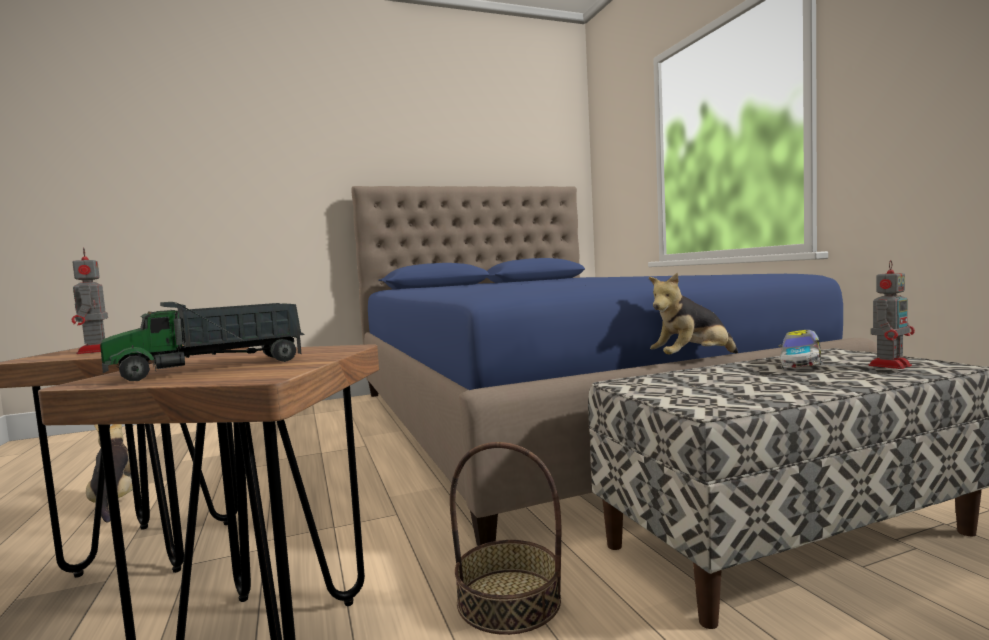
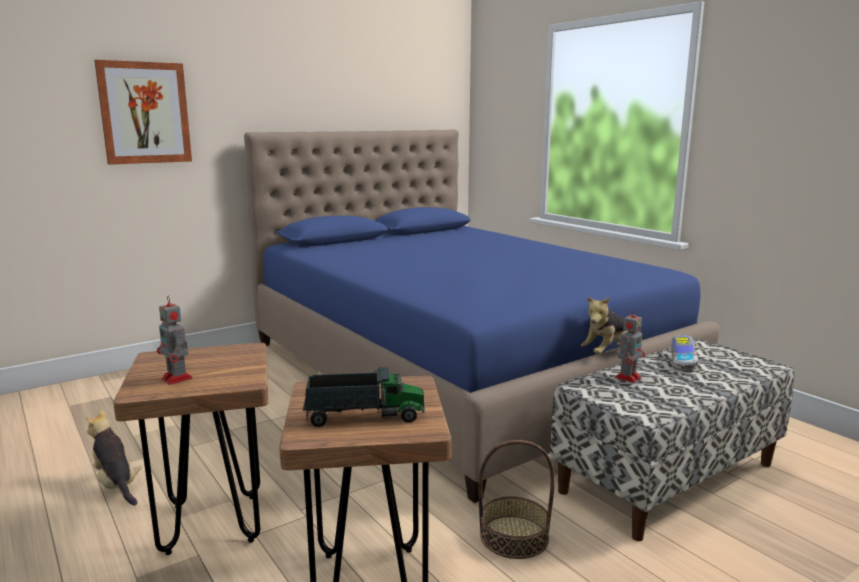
camera: 15 degrees left, 10 degrees up
(213, 368) = (364, 416): toy truck -> toy truck turned 135 degrees counterclockwise
(259, 170) = (145, 113): none -> picture
(890, 365) = (736, 364): toy robot -> toy robot (628, 377)

